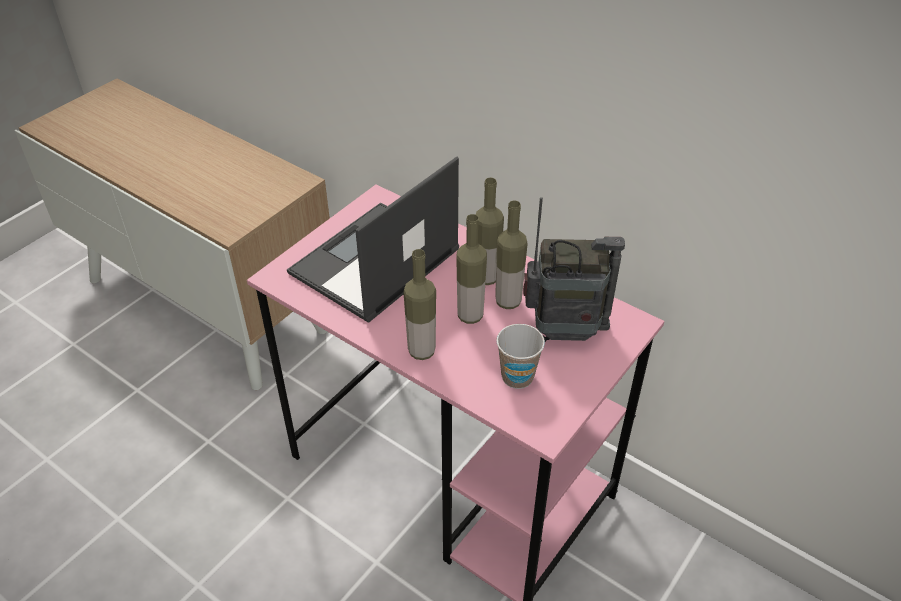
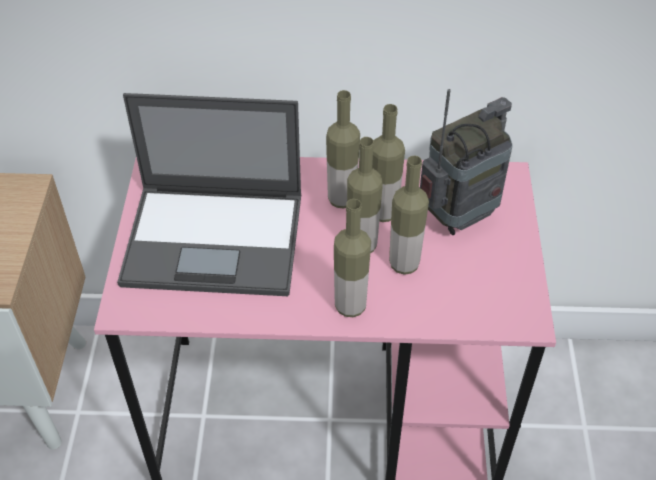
camera: 35 degrees left, 5 degrees up
(374, 262) = (216, 239): laptop -> laptop turned 90 degrees counterclockwise
(488, 343) = (404, 264): none -> bottle
(517, 377) = (458, 282): cup -> none

